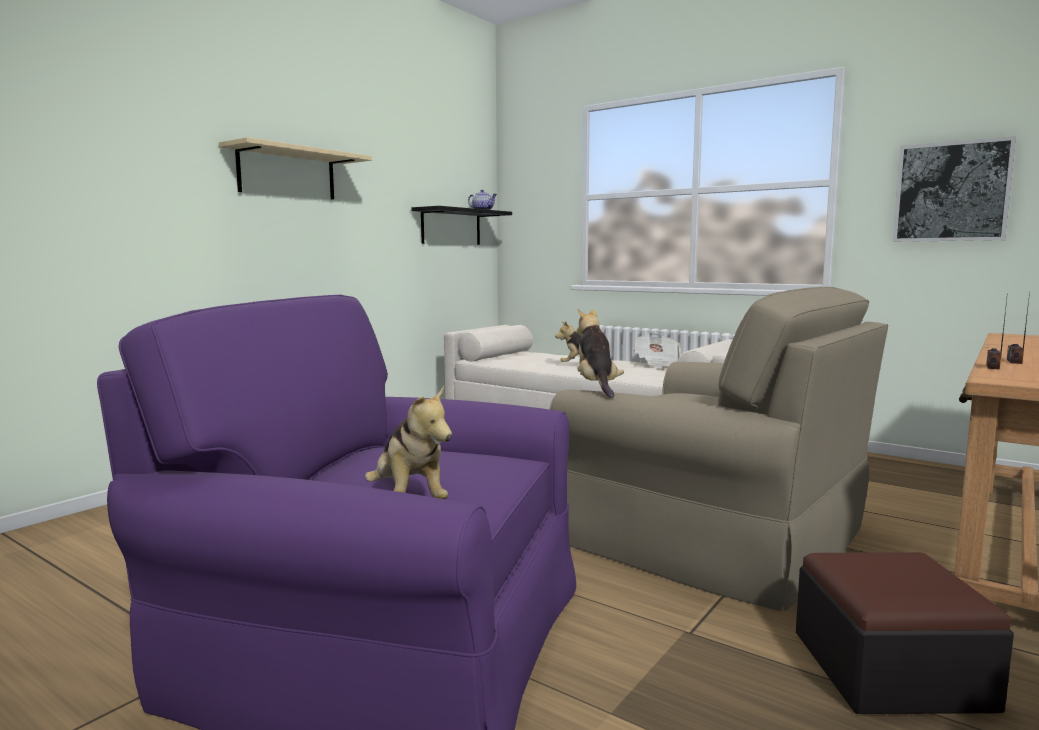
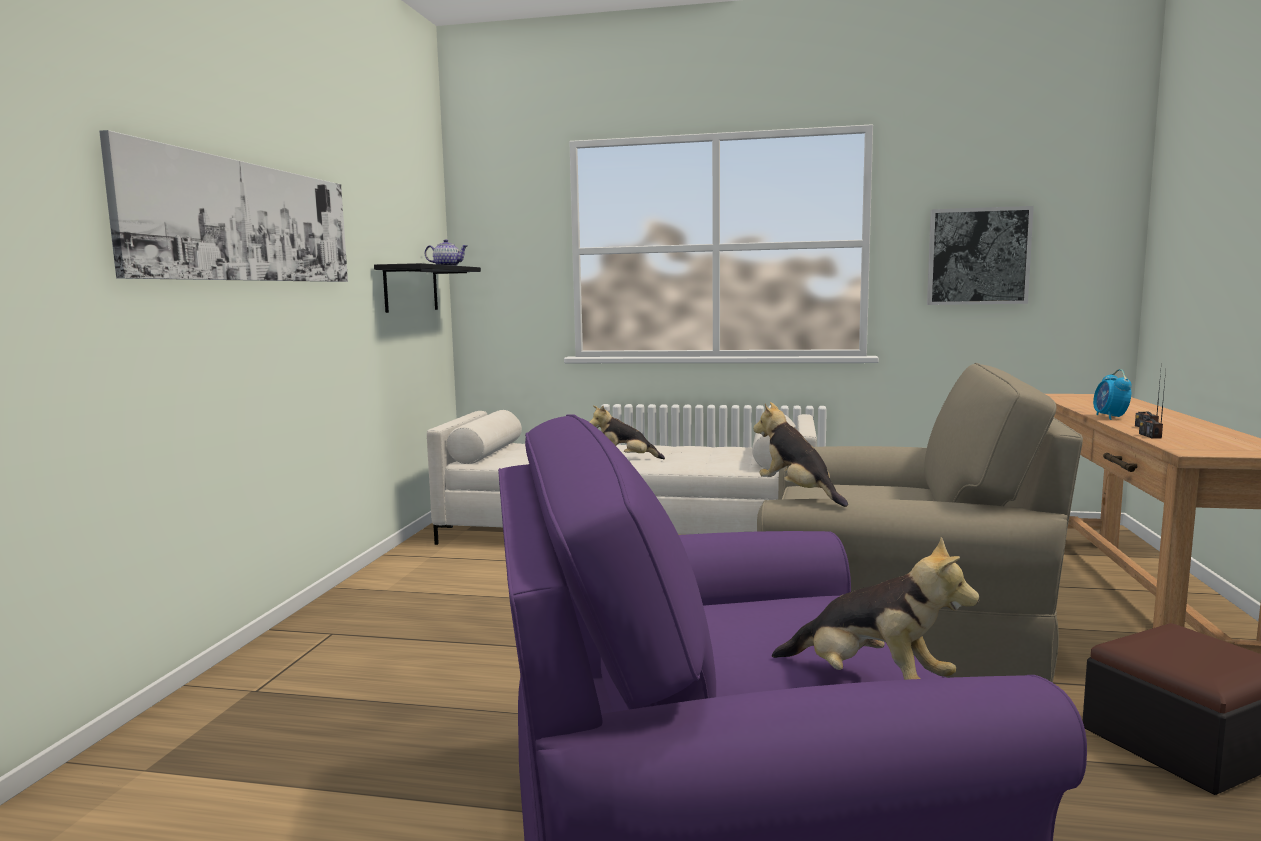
camera: 25 degrees left, 0 degrees up
(287, 173) = (246, 222): beige shelf -> picture
(657, 363) = (694, 446): newspaper -> none
(1003, 352) = (1110, 417): none -> alarm clock

